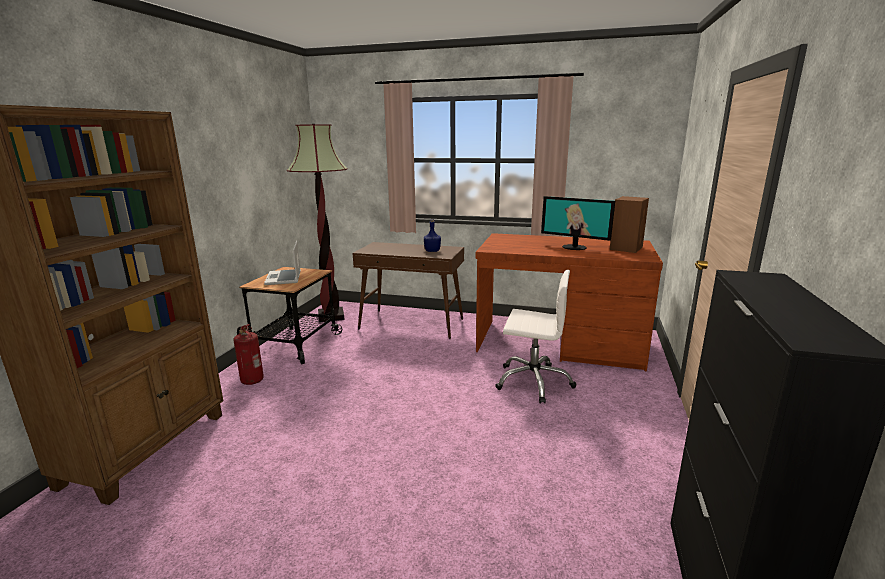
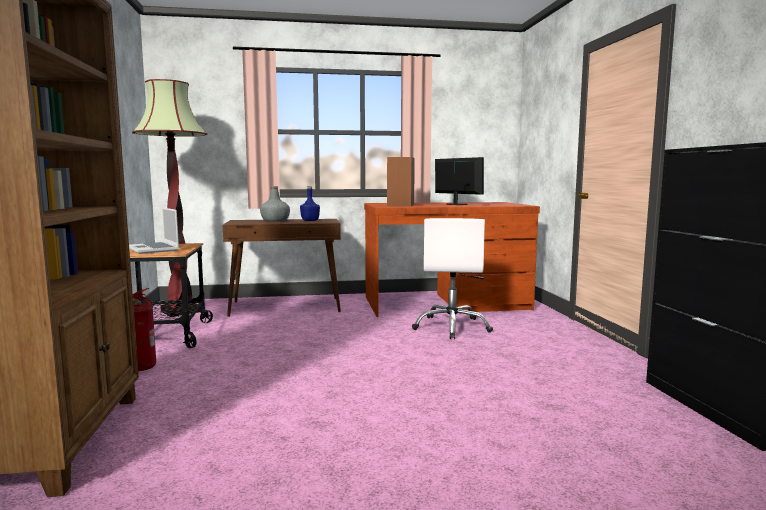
camera: 25 degrees left, 10 degrees down
(404, 248) = (275, 221): none -> grey bottle
(533, 381) = (452, 327): white office chair -> white office chair turned 105 degrees clockwise
(574, 247) = (456, 204): monitor -> monitor turned 135 degrees counterclockwise
(626, 248) = (497, 203): brown speaker -> brown speaker (401, 205)

